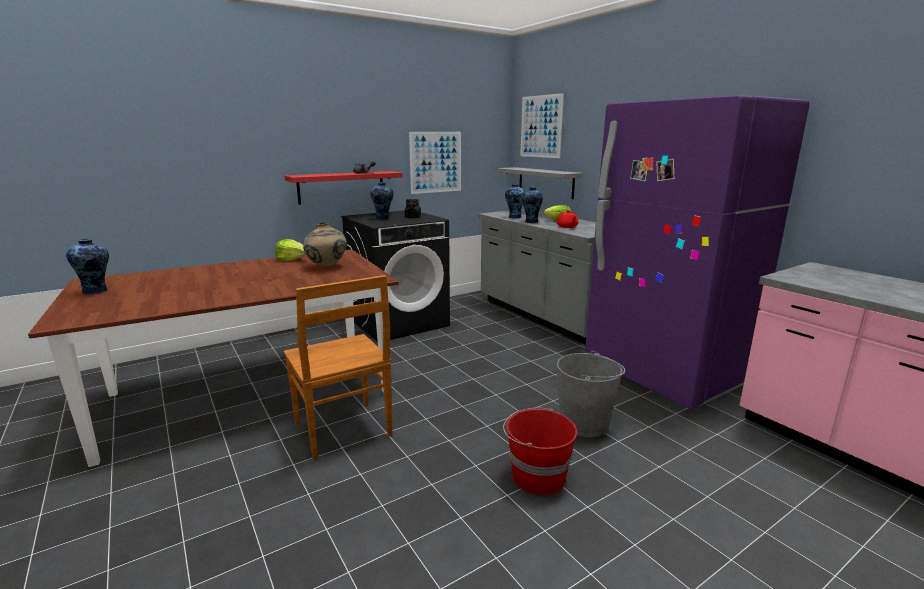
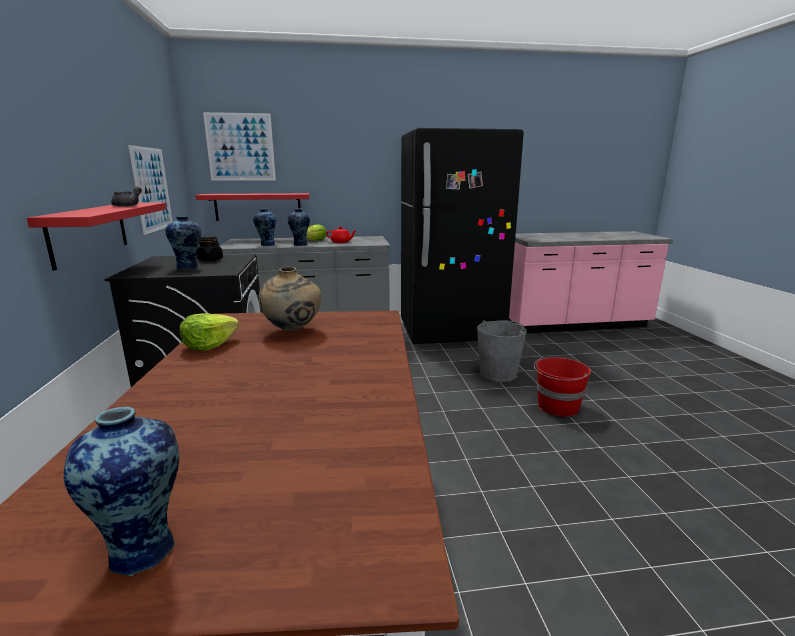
camera: 65 degrees left, 0 degrees up
(343, 431) = (450, 485): brown chair -> none
(545, 182) = (258, 207): grey shelf -> red shelf
(664, 374) = (450, 333): purple fridge -> black fridge

